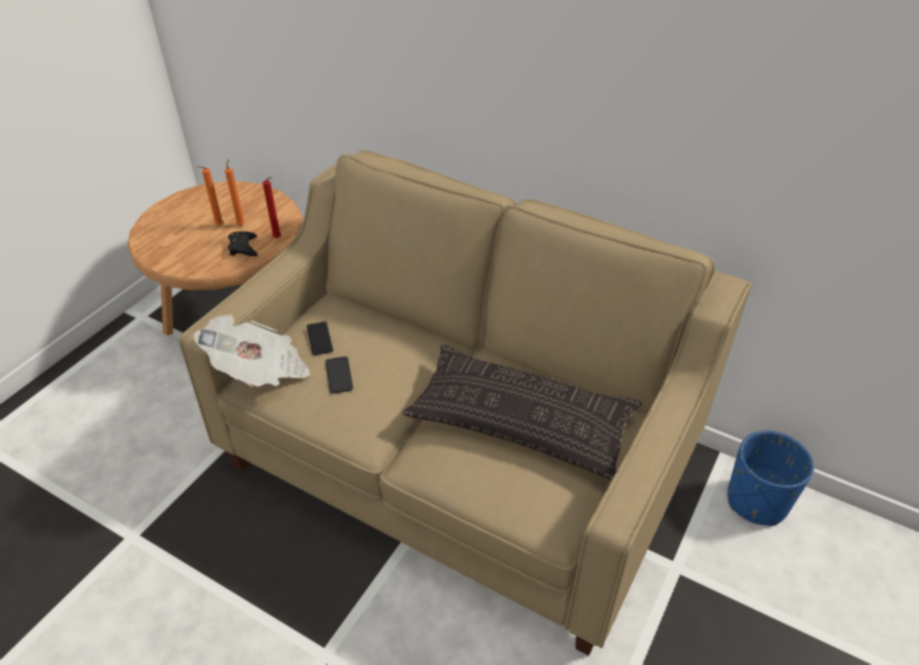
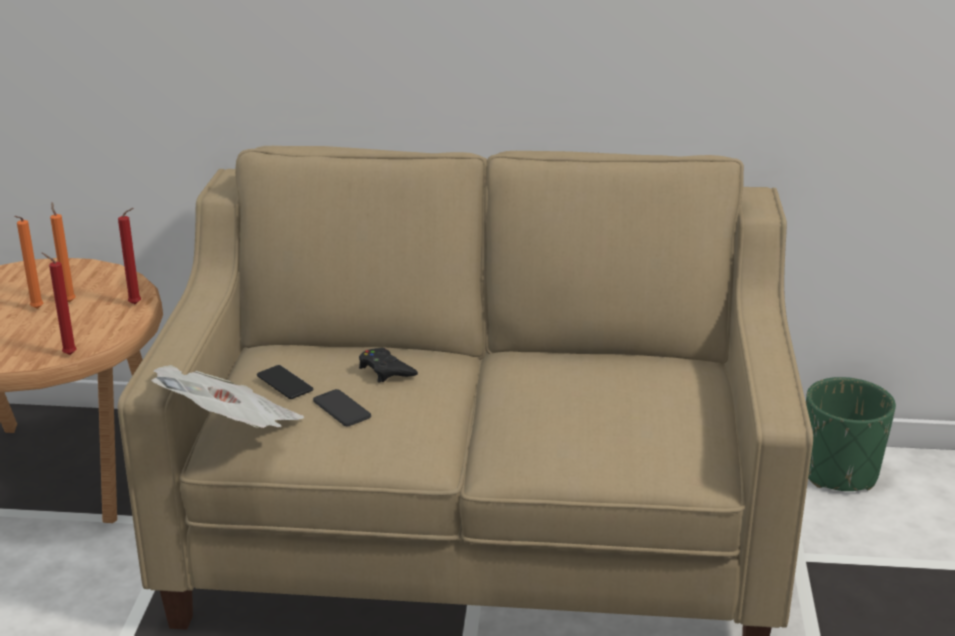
camera: 25 degrees left, 15 degrees down
(210, 271) = (67, 354): none -> red candle
(243, 247) = (94, 322): black game controller -> black game controller (386, 370)
(520, 420) = (594, 394): pillow -> none
(757, 501) = (839, 473): blue planter -> green planter

